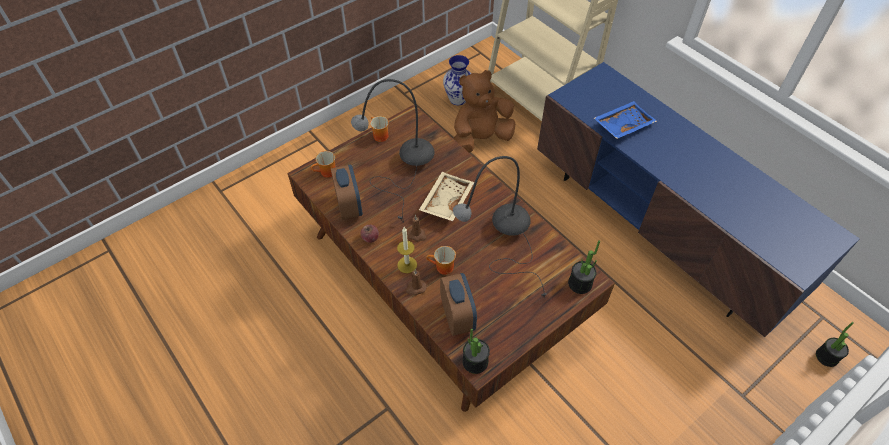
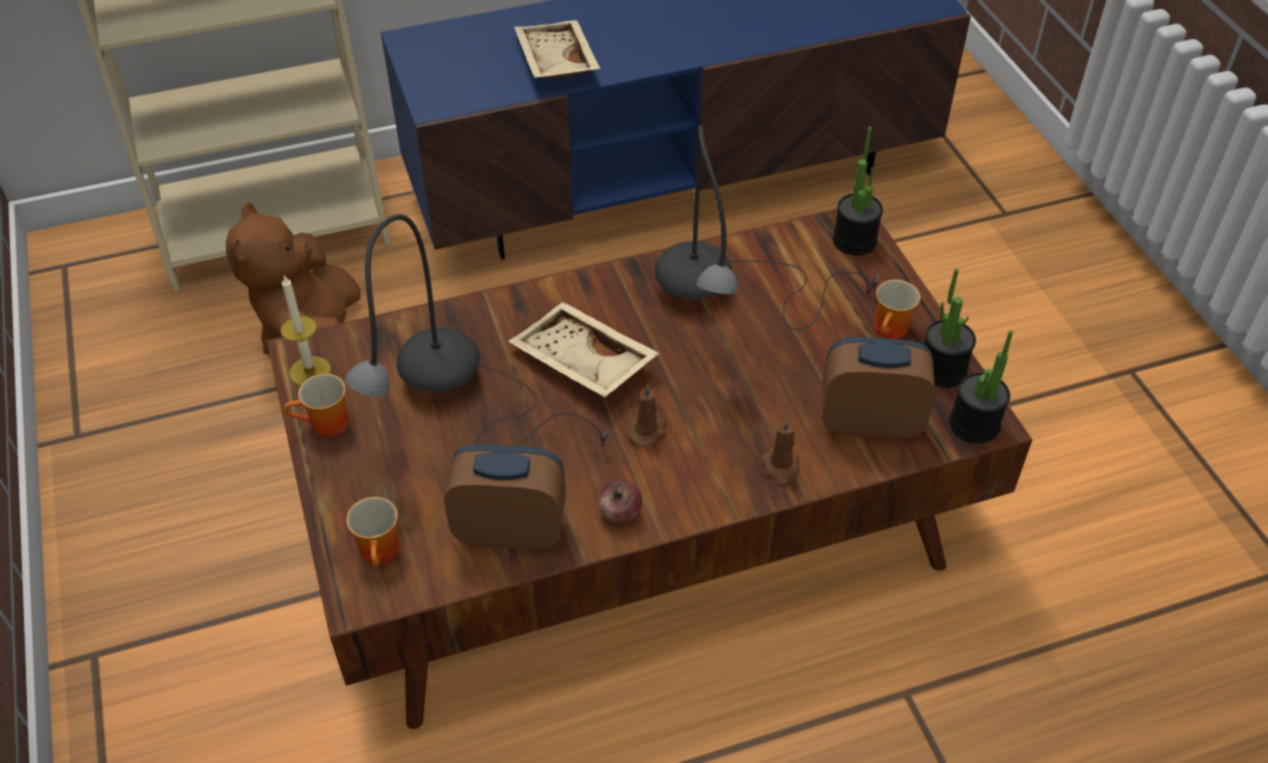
camera: 70 degrees left, 5 degrees down
(407, 265) = (717, 467): candle -> candle (310, 371)
(442, 268) = (749, 414): mug -> mug (892, 331)
(457, 99) = (173, 345): vase -> none
(622, 125) = (554, 62): blue tray -> beige tray
(826, 357) = (968, 110): potted plant -> potted plant (942, 370)

